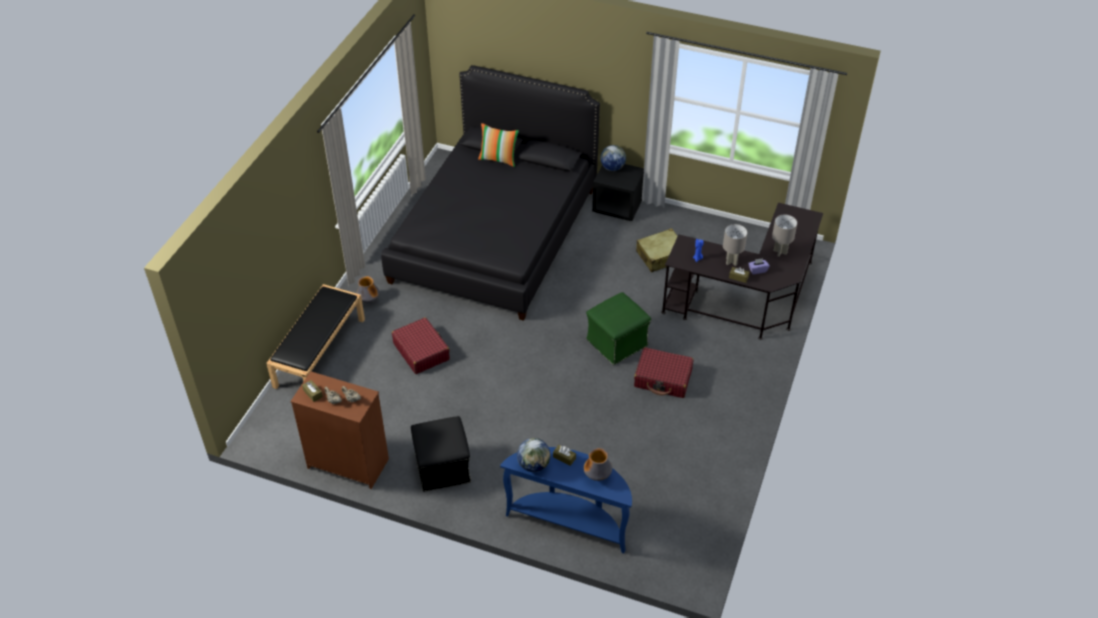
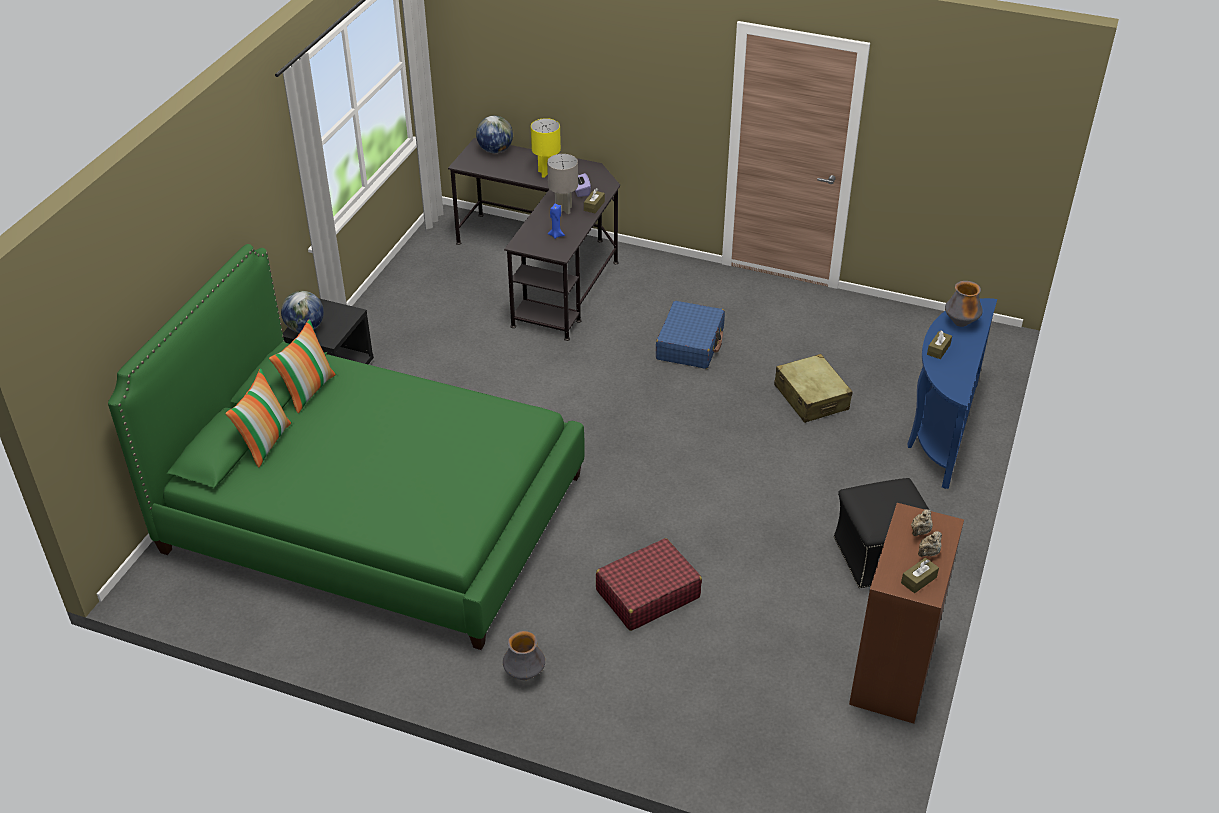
camera: 90 degrees left, 5 degrees down
(319, 352) = (652, 735): black bench -> none
(494, 234) = (373, 513): black bed -> green bed
(534, 465) = (958, 375): globe -> globe (495, 150)
(543, 170) = (308, 390): none -> pillow
(616, 343) = (625, 383): green ottoman -> none
(661, 256) = (451, 336): beige suitcase -> beige suitcase (811, 397)
(663, 379) = (690, 344): red suitcase -> blue suitcase
(780, 252) = (546, 173): grey table lamp -> yellow table lamp

